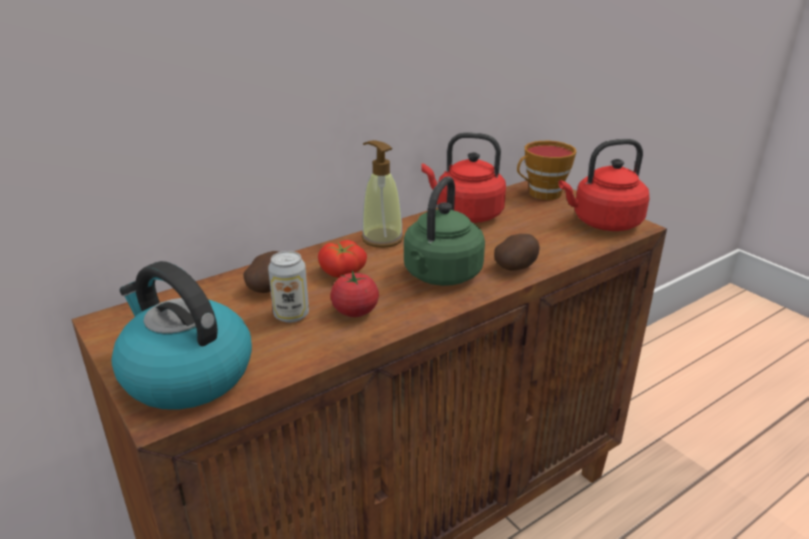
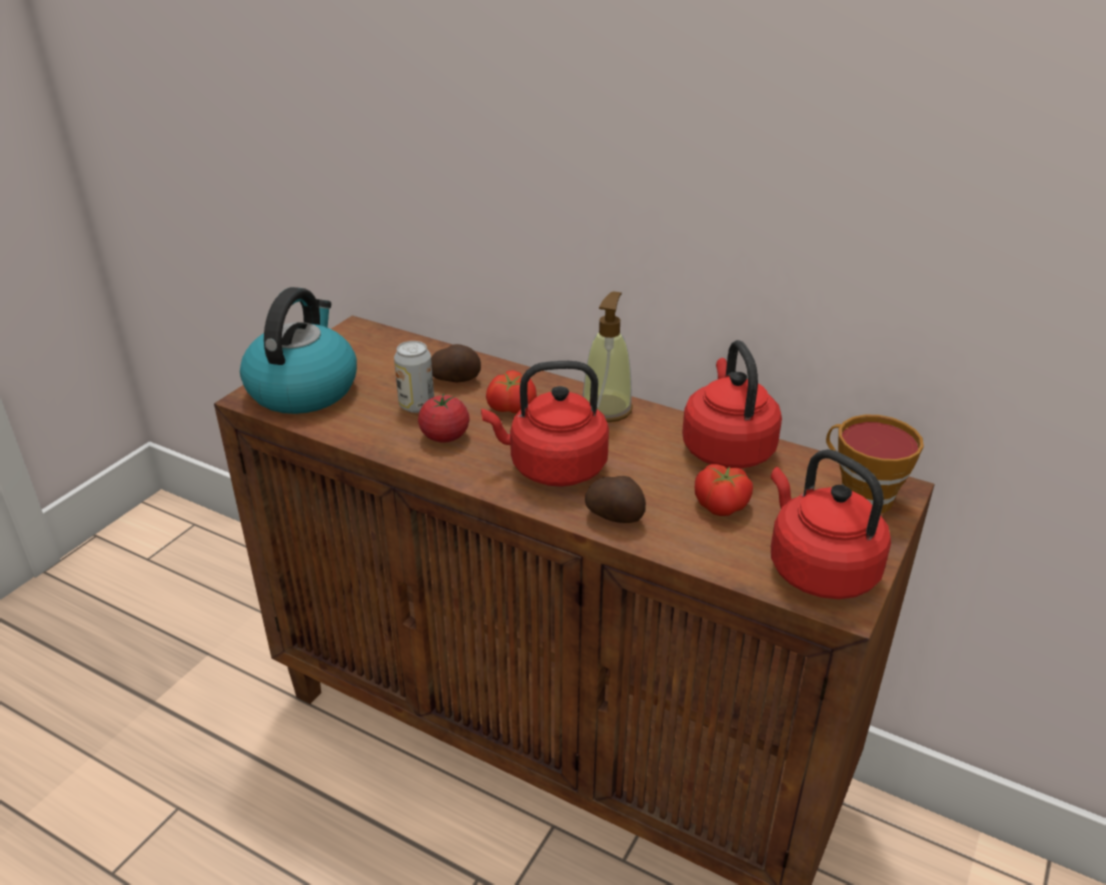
camera: 65 degrees right, 5 degrees up
(441, 276) = (552, 468): green kettle -> red kettle
(526, 231) = (722, 505): none -> tomato

